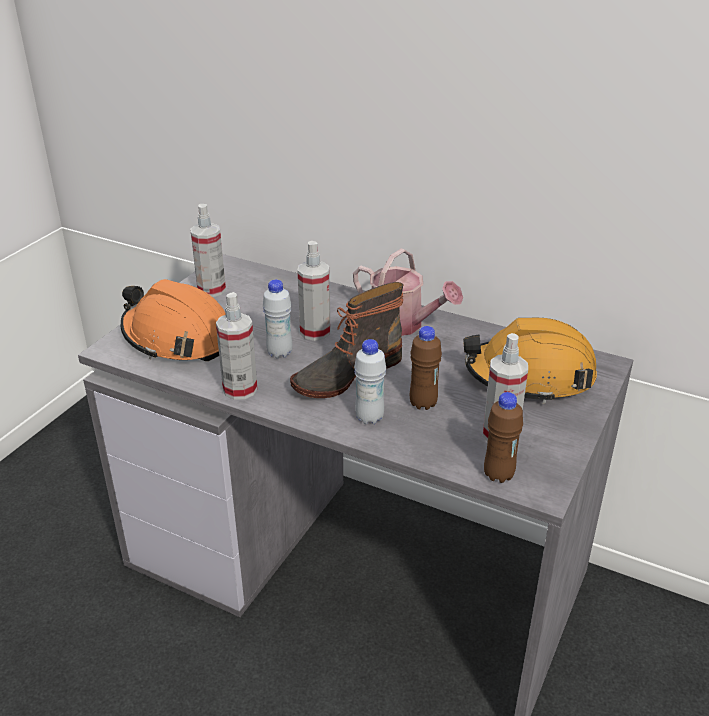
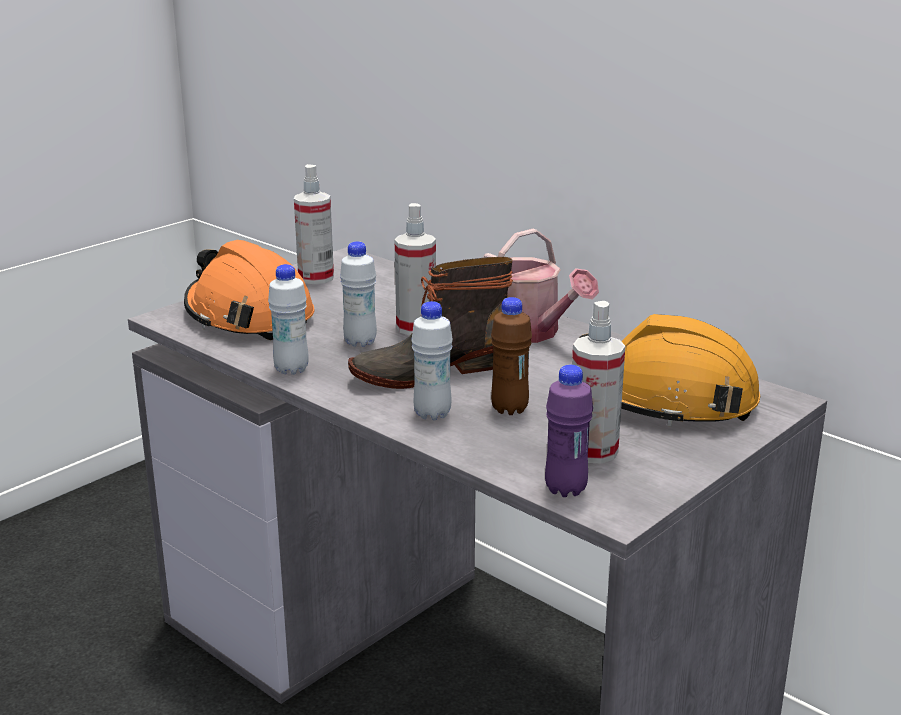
camera: 15 degrees right, 10 degrees down
(240, 389) = (291, 369): spray bottle -> white bottle
(498, 475) = (565, 489): brown bottle -> purple bottle

